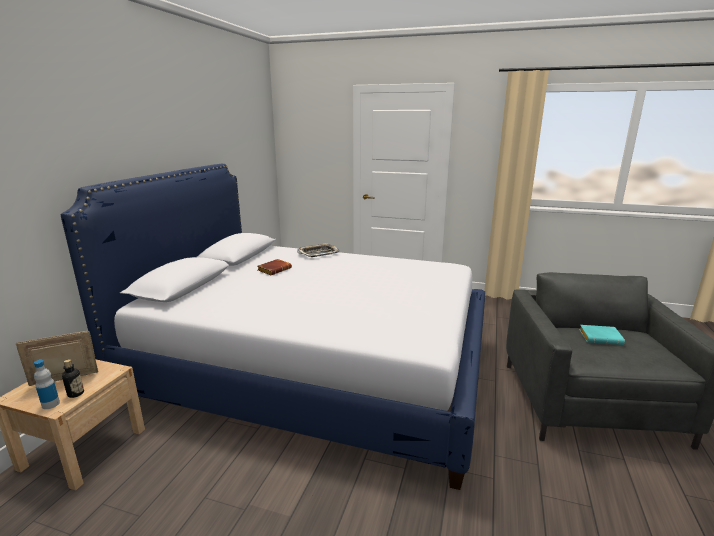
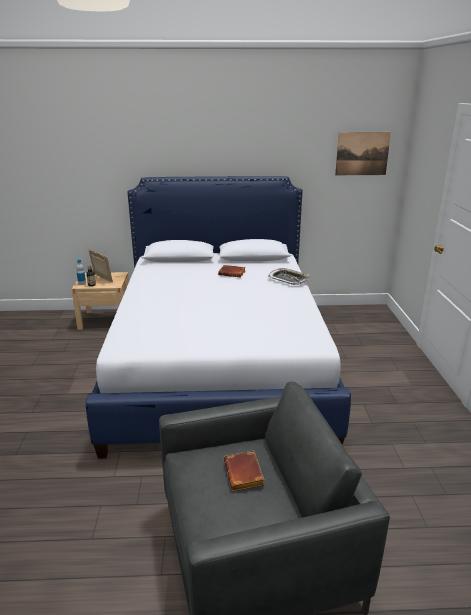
camera: 70 degrees right, 5 degrees up
(254, 136) = (362, 153): none -> picture
(601, 338) = (245, 475): turquoise book -> brown book

